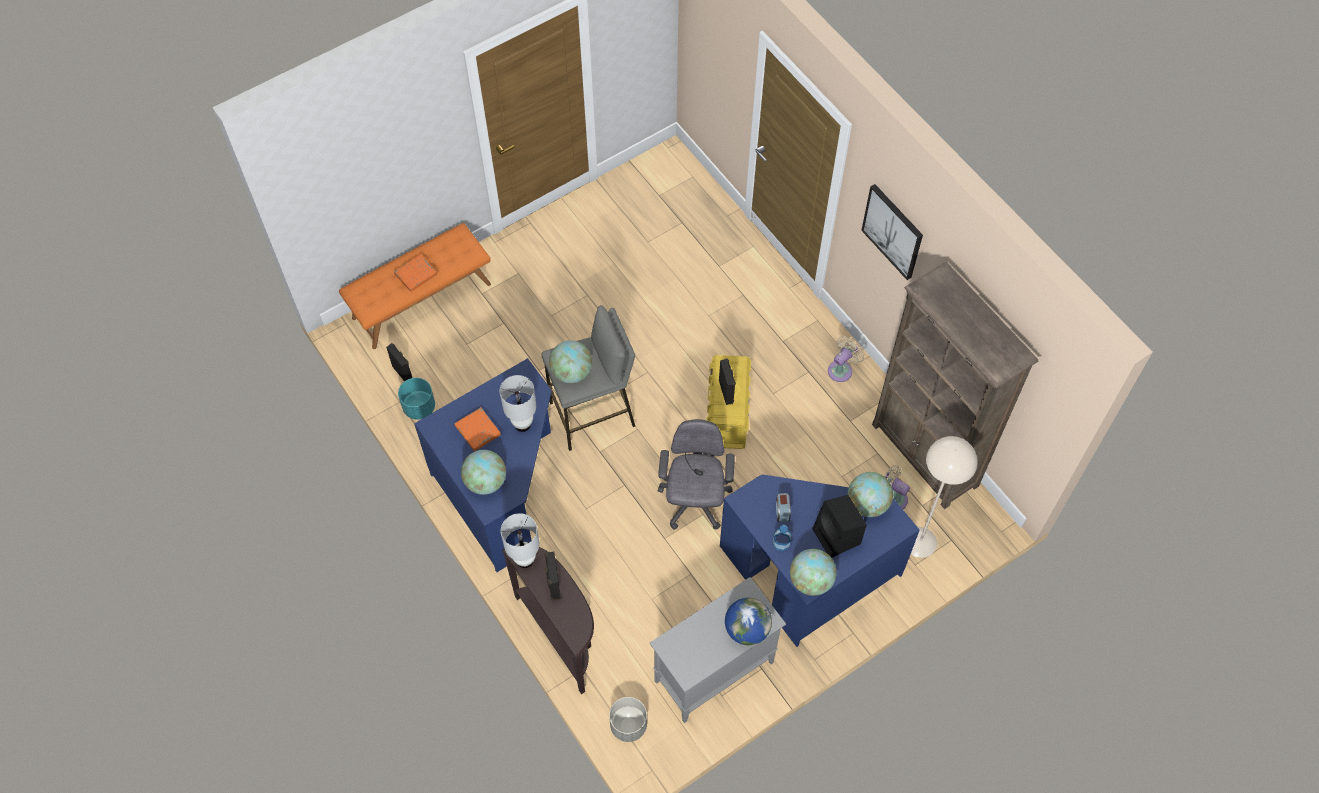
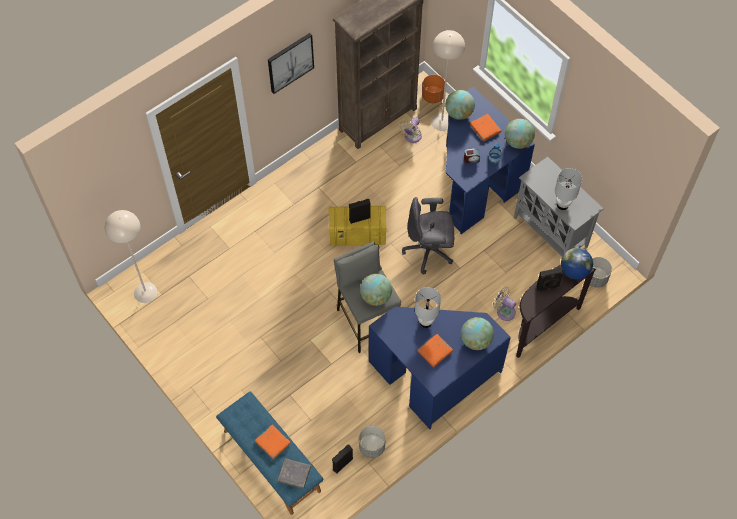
camera: 95 degrees left, 0 degrees up
(372, 294) = (294, 474): none -> grey book
(419, 407) = (371, 447): turquoise planter -> grey planter
(421, 300) = (271, 461): orange bench -> blue bench
(524, 559) = (532, 307): white table lamp -> white table lamp (562, 205)
(663, 179) = (146, 292): none -> beige floor lamp
(747, 629) = (555, 177): globe -> globe (574, 271)
(837, 537) = (485, 128): black speaker -> orange book
(842, 369) = (315, 167): beige fan -> beige fan (504, 311)
(968, 534) = (432, 96): none -> orange planter

